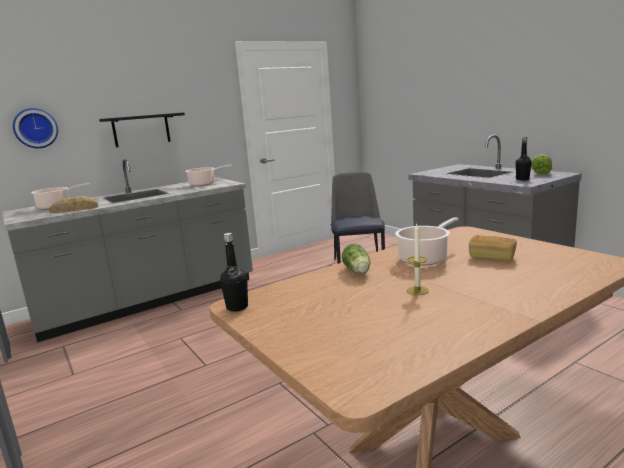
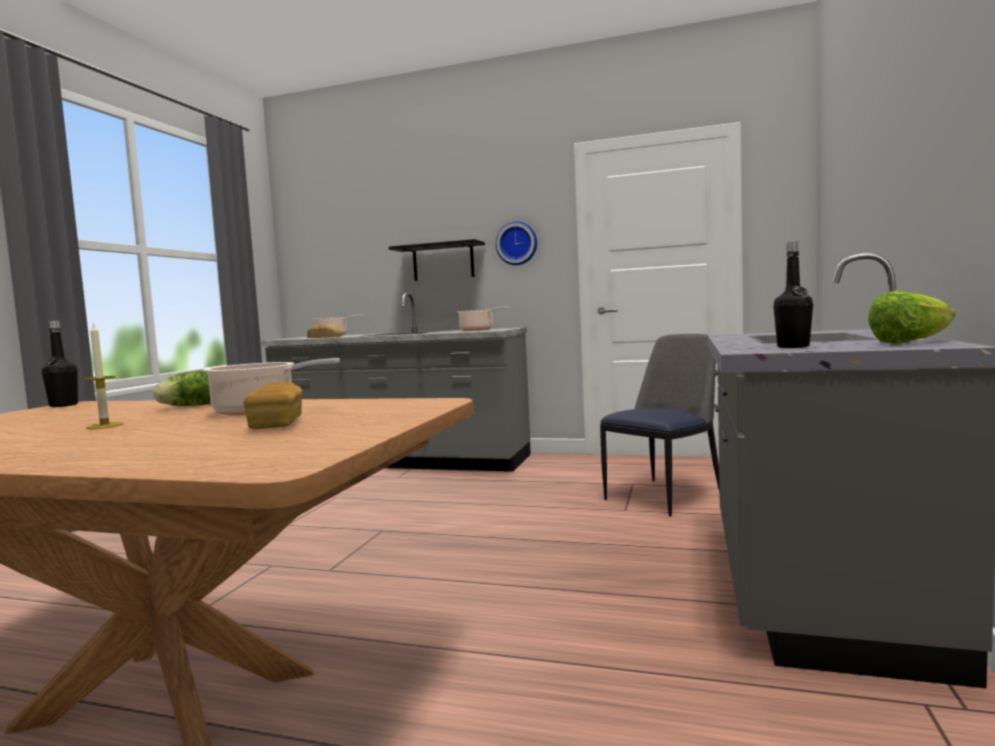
camera: 50 degrees right, 10 degrees down
(35, 128) = (346, 258): wall clock -> wall clock (517, 243)

